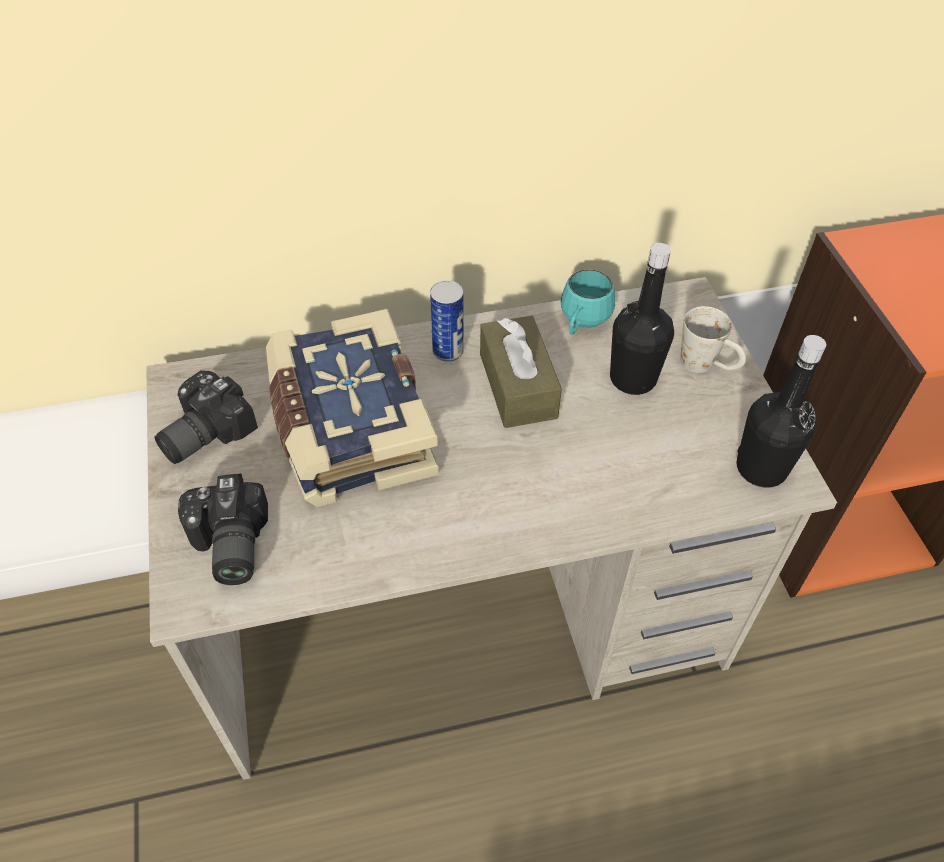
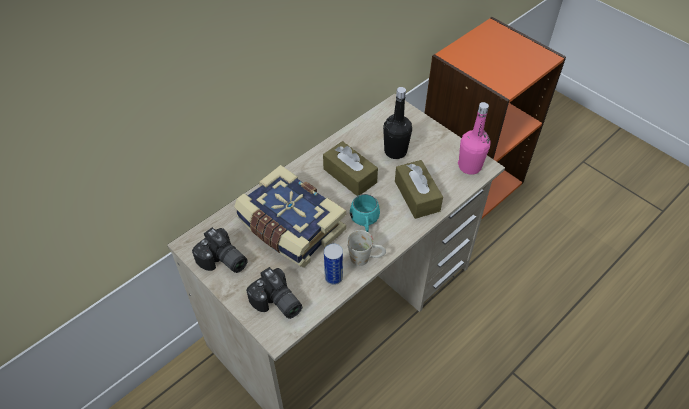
camera: 30 degrees left, 0 degrees up
(202, 433) = (222, 262): camera -> camera turned 60 degrees counterclockwise
(448, 351) = (308, 174): can -> can (333, 277)
(582, 323) = (357, 136): turquoise mug -> turquoise mug (365, 223)
(615, 476) = (417, 196): none -> brown tissue box
(707, 366) = (421, 132): white mug -> white mug (366, 258)
(761, 468) = (469, 166): black bottle -> pink bottle

